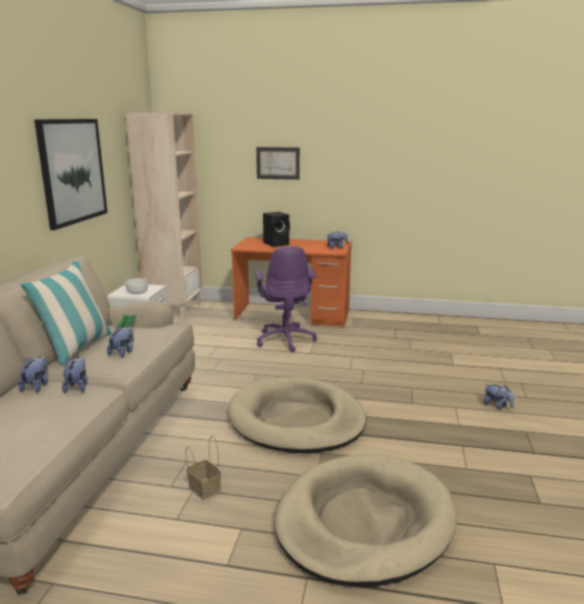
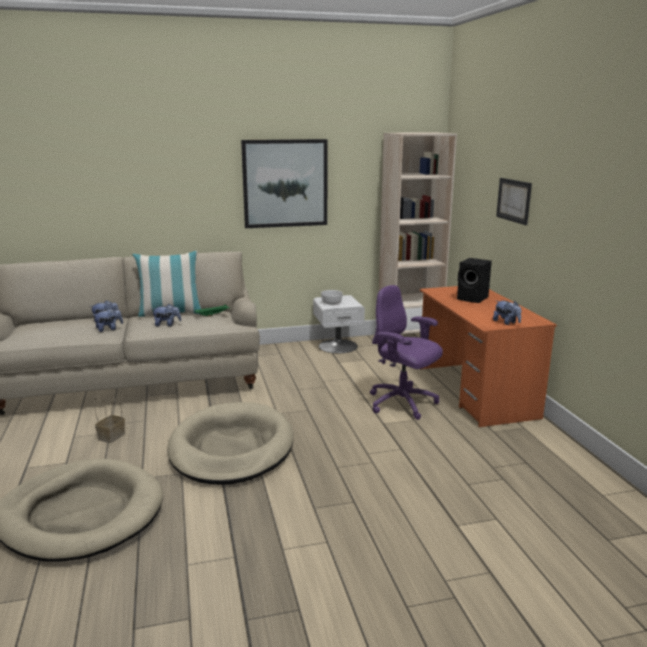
camera: 65 degrees right, 0 degrees up
(285, 339) = (402, 404): purple office chair -> purple office chair turned 75 degrees clockwise
(497, 406) = (355, 577): plush toy -> none

